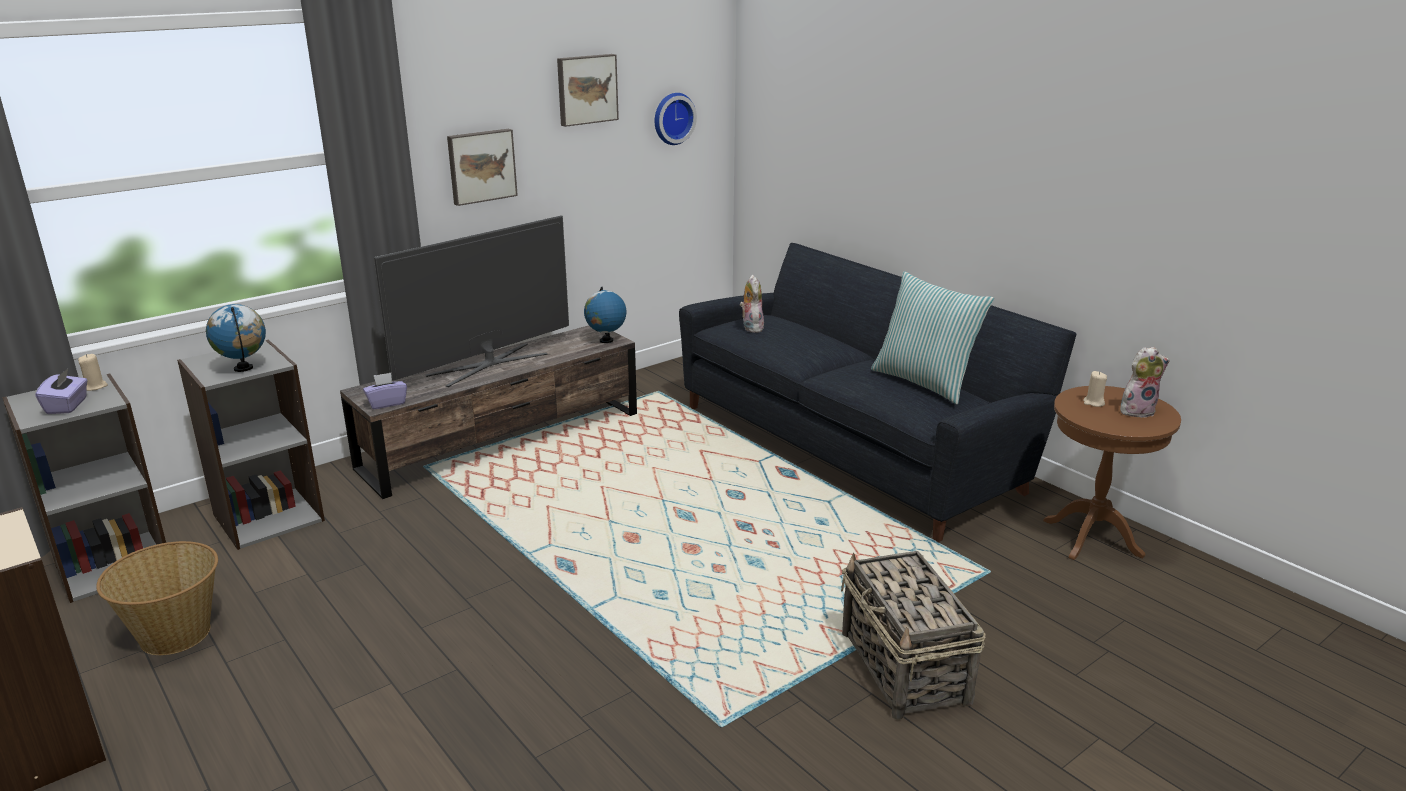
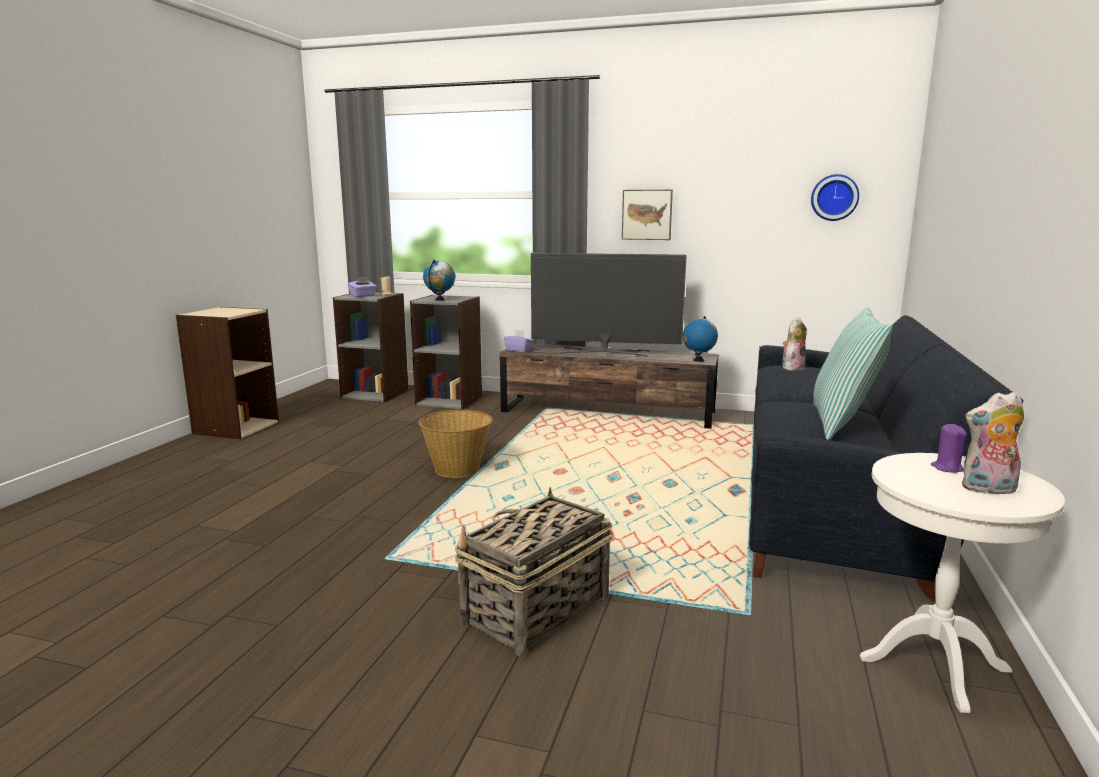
camera: 55 degrees right, 10 degrees down
(175, 634) = (337, 418): basket -> basket (457, 469)
(586, 89) = (746, 165): picture -> none
(1093, 403) = (947, 468): beige candle -> purple candle
(1093, 538) = (934, 664): brown side table -> white side table
(1137, 411) = (988, 489): plush toy -> plush toy turned 135 degrees clockwise

